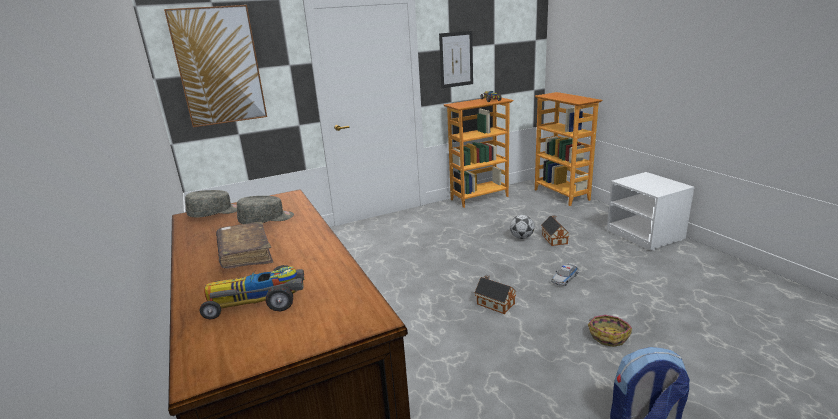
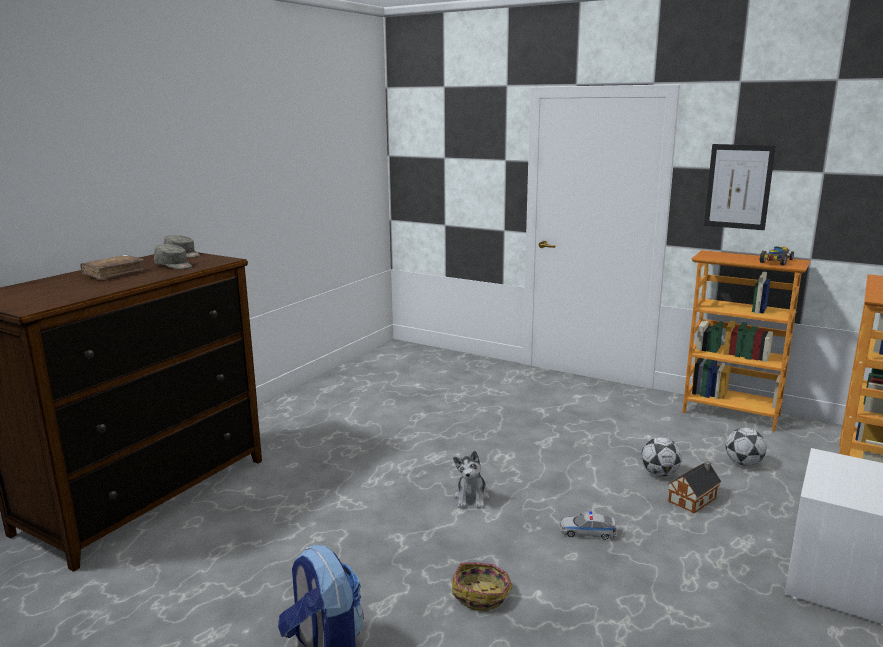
camera: 55 degrees right, 5 degrees down
(219, 66) = (438, 151): picture -> none
(258, 301) = (47, 289): toy car -> none
(494, 303) = (471, 497): toy house -> plush toy
(531, 215) = (743, 463): none -> football

